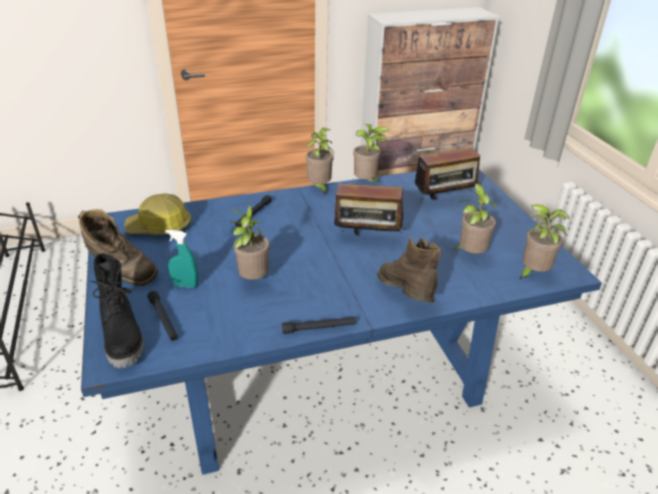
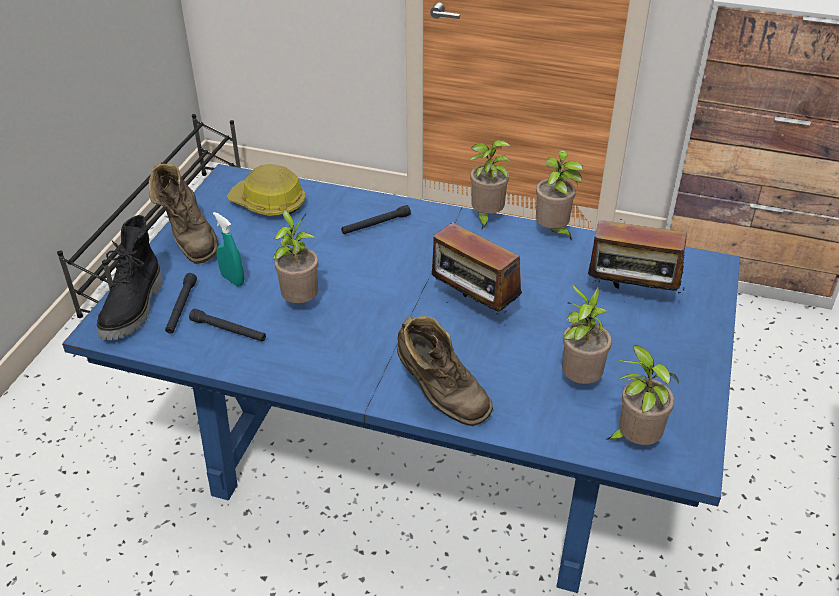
camera: 35 degrees right, 5 degrees up
(319, 328) = (311, 386): black flashlight -> black flashlight (228, 330)
(406, 297) = (440, 397): brown boot -> brown boot turned 120 degrees clockwise

